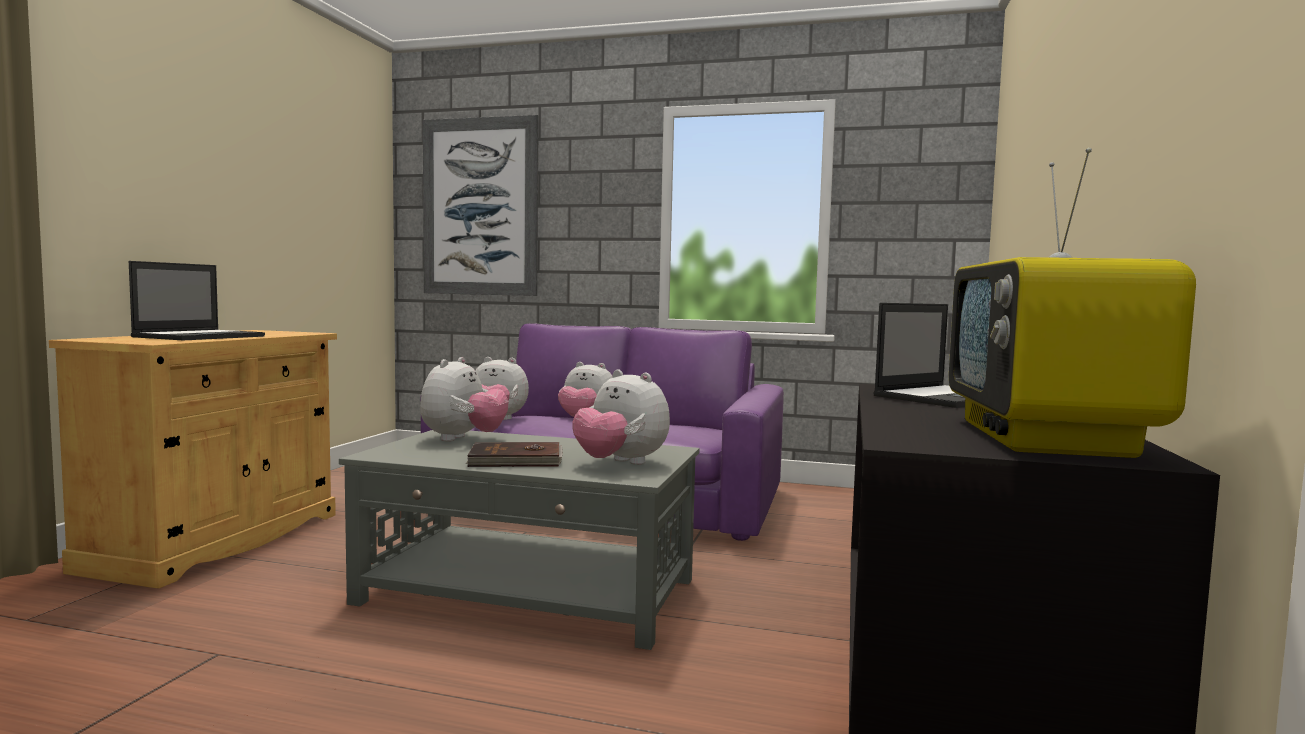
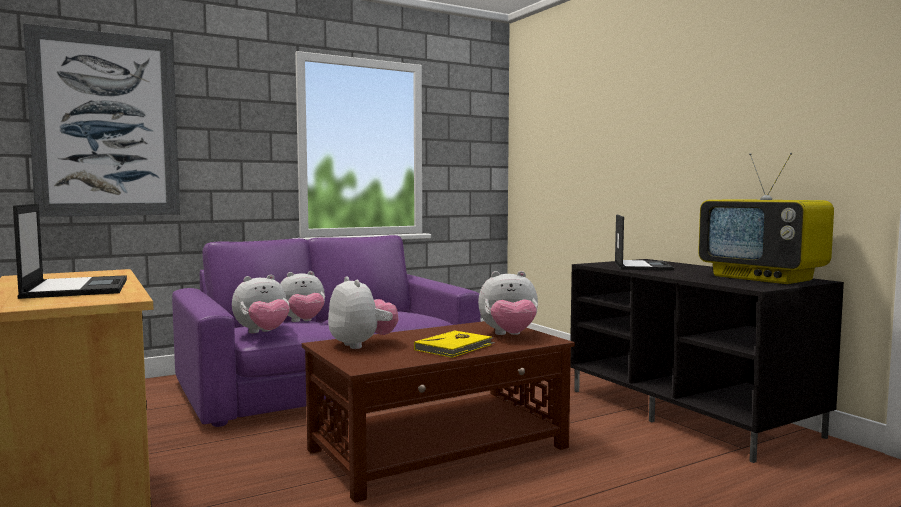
camera: 45 degrees left, 0 degrees up
(516, 460) = (455, 347): brown book -> yellow book
(530, 592) = (440, 449): grey coffee table -> brown coffee table

